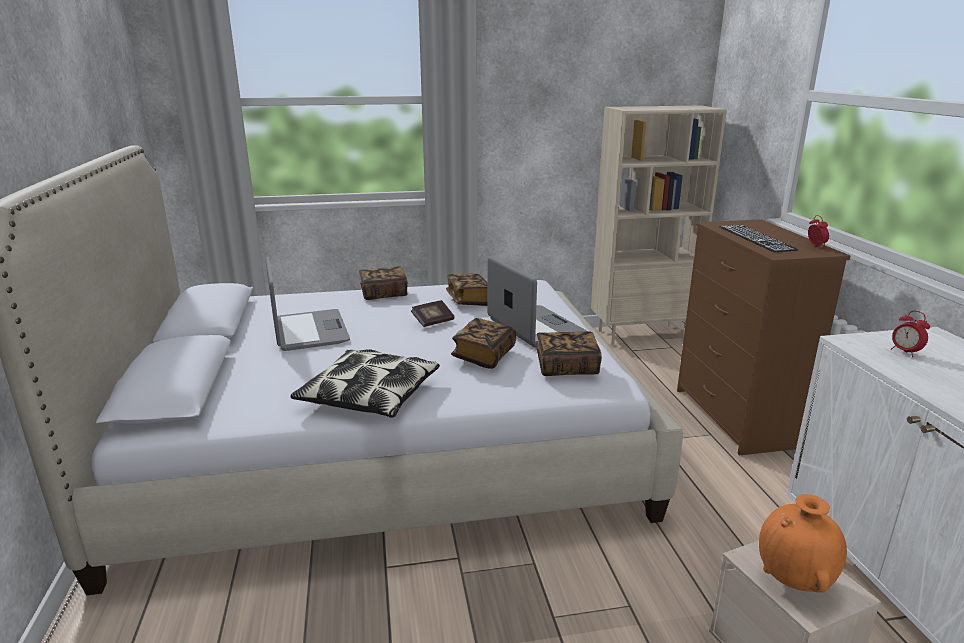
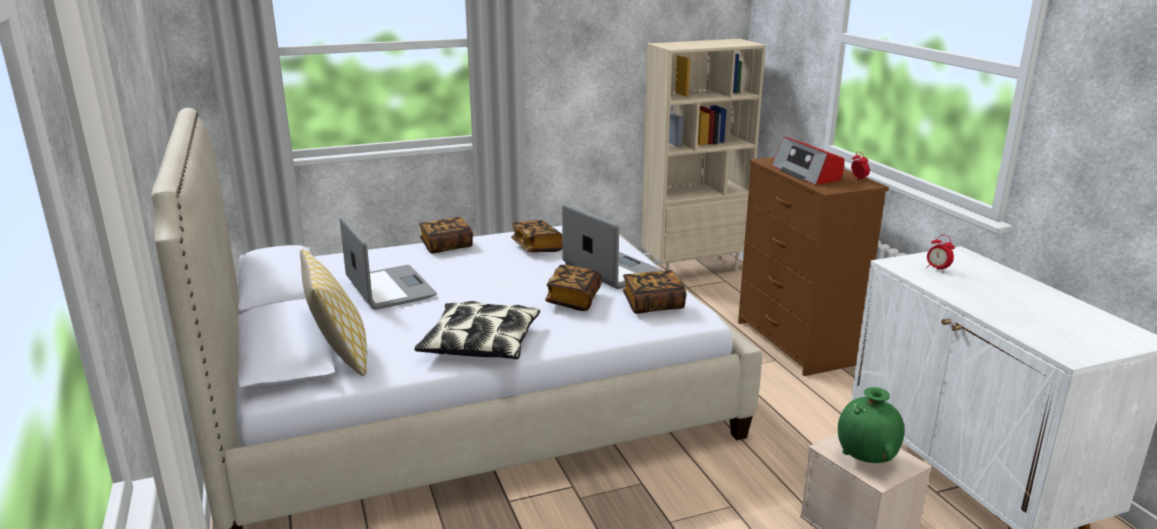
camera: 10 degrees left, 0 degrees up
(223, 397) = (340, 356): none -> pillow
(433, 321) = (510, 271): book -> none
(756, 238) = (806, 173): keyboard -> radio
(793, 582) = (866, 460): orange vase -> green vase

